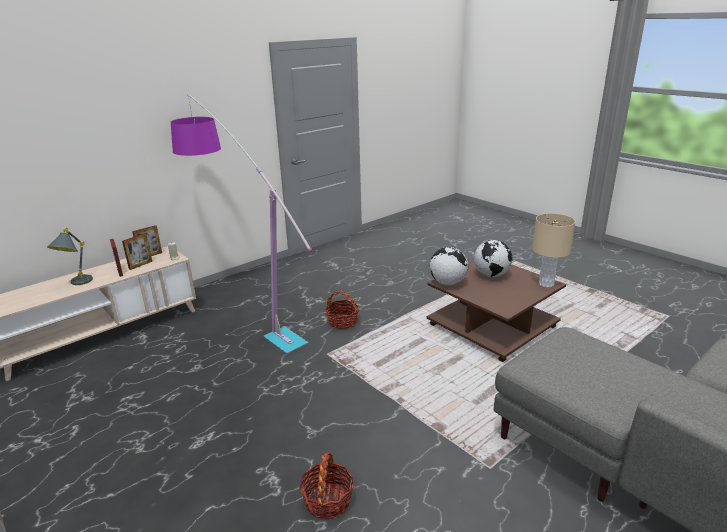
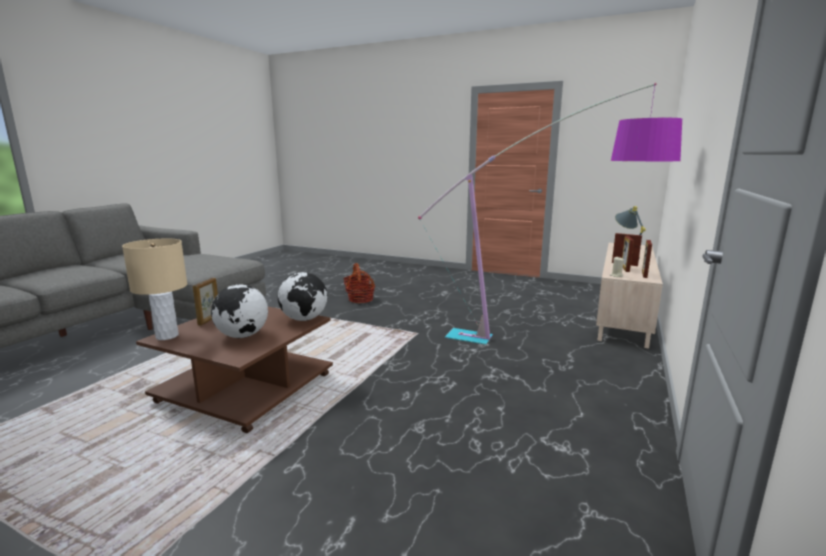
camera: 155 degrees right, 10 degrees down
(342, 321) = (433, 359): basket -> basket (361, 299)
(524, 296) = (209, 320): none -> picture frame

